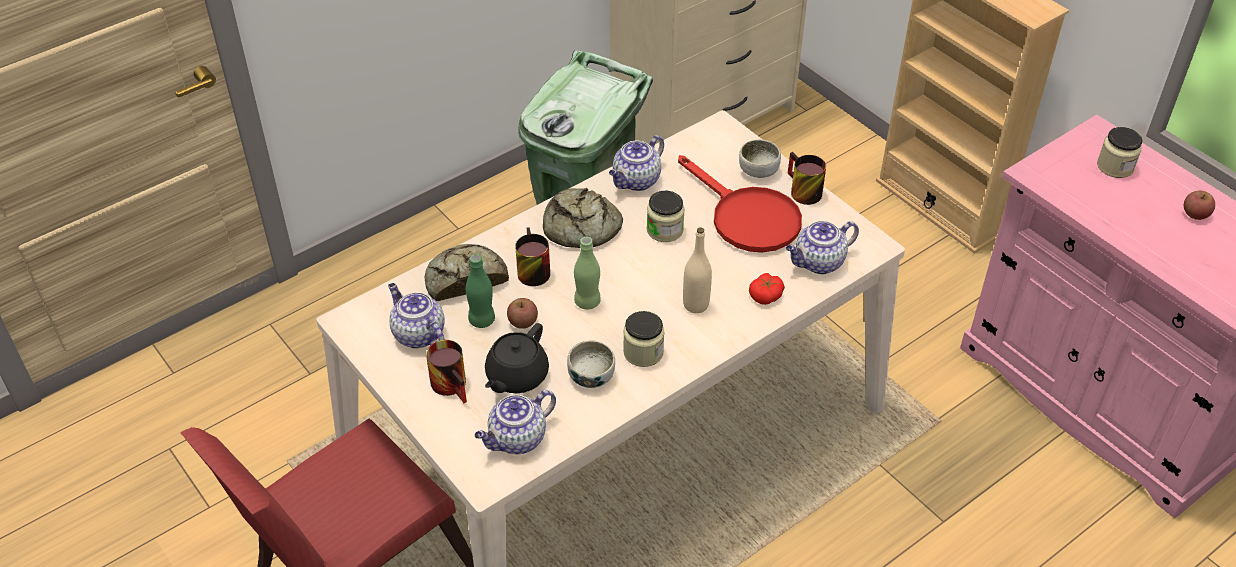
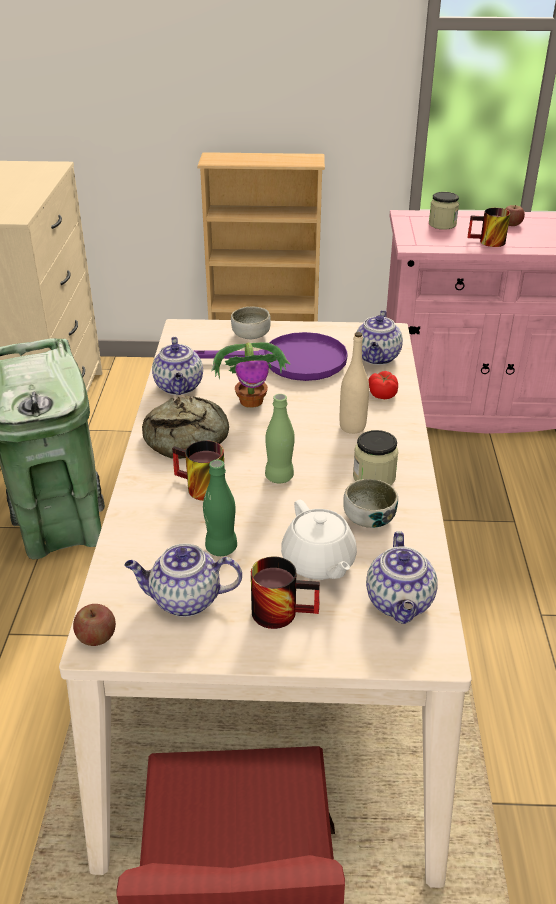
camera: 50 degrees left, 10 degrees down
(464, 278) = (154, 531): bread -> none
(516, 376) = (318, 563): black teapot -> white teapot
(523, 322) = (256, 524): apple -> apple (96, 637)
(665, 230) = (252, 401): jar -> potted plant
(746, 217) = (291, 362): red frying pan -> purple frying pan
(800, 191) = (297, 331): mug -> mug (487, 242)

